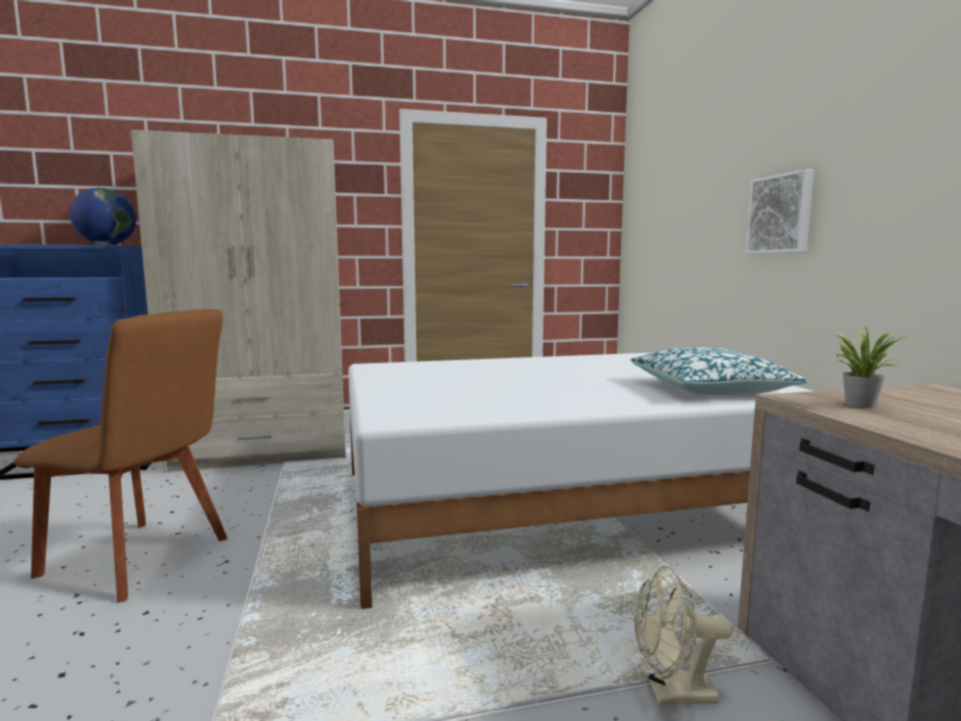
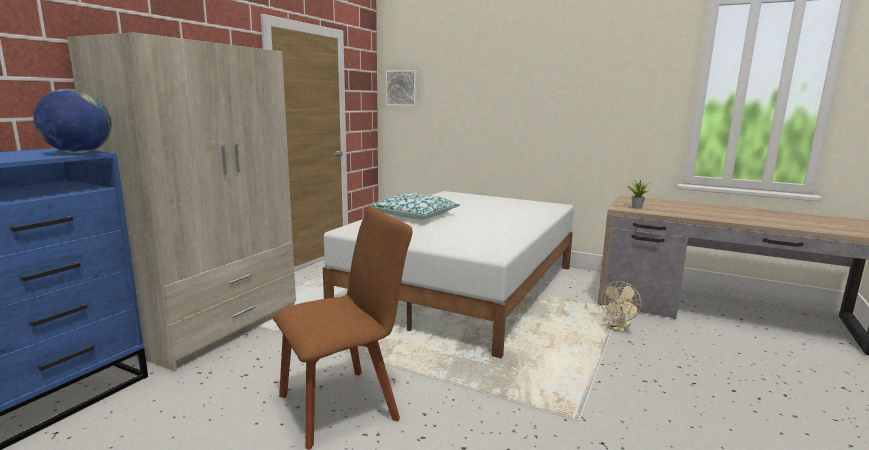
camera: 50 degrees left, 5 degrees up
(710, 389) = (528, 209): pillow -> pillow (415, 215)
(781, 214) = (523, 118): picture -> picture (402, 88)

